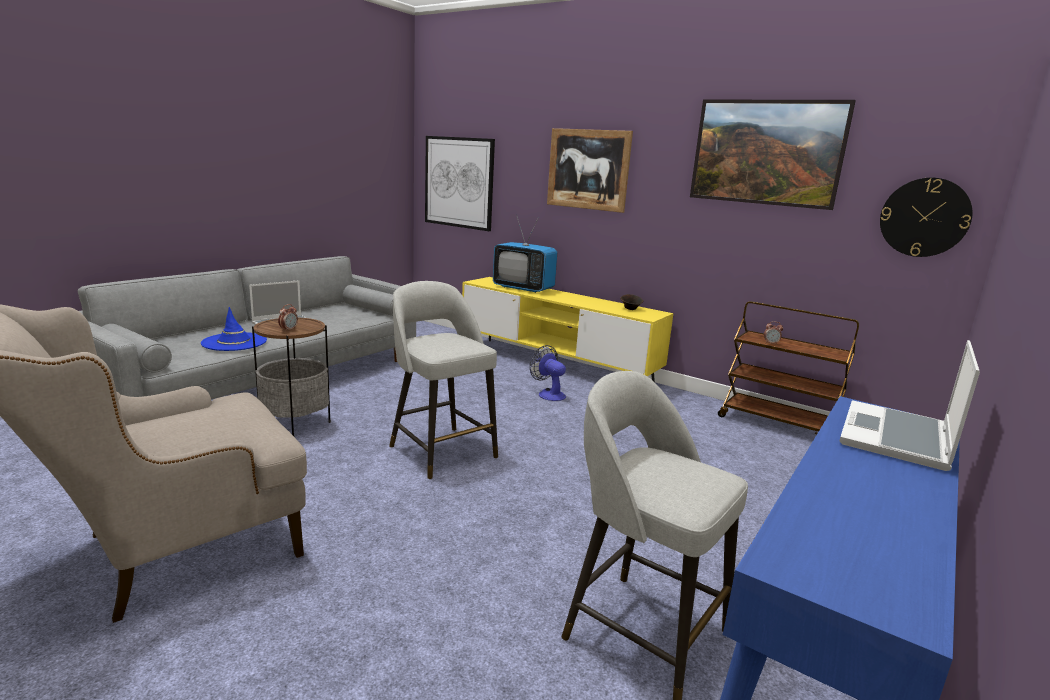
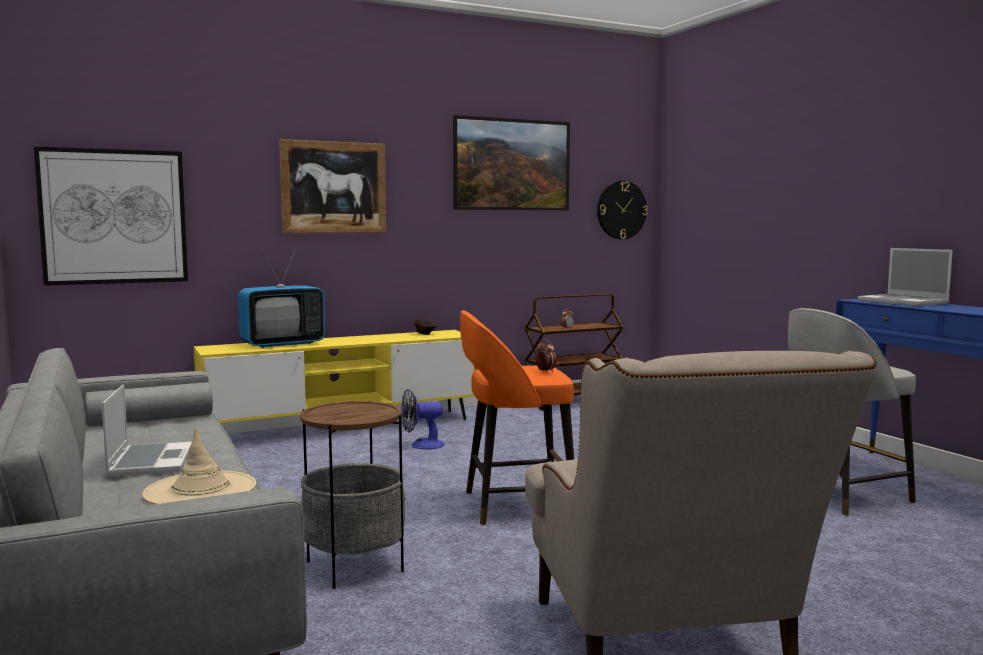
camera: 60 degrees left, 10 degrees down
(234, 342) = (200, 490): blue hat -> beige hat
(288, 330) = (371, 413): alarm clock -> alarm clock (545, 371)
(441, 450) = (515, 505): grey stool -> orange stool

